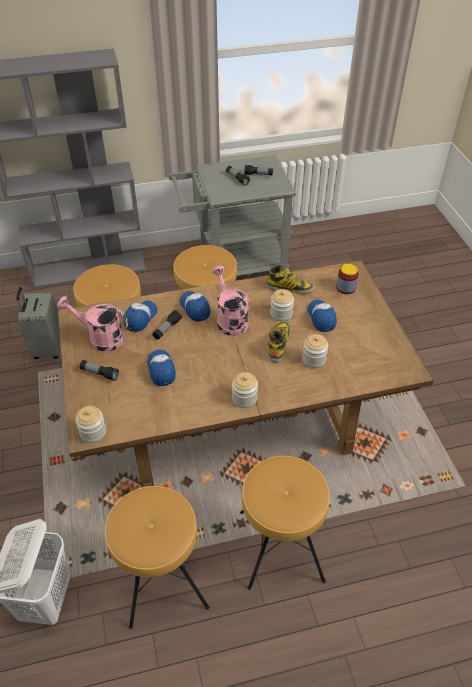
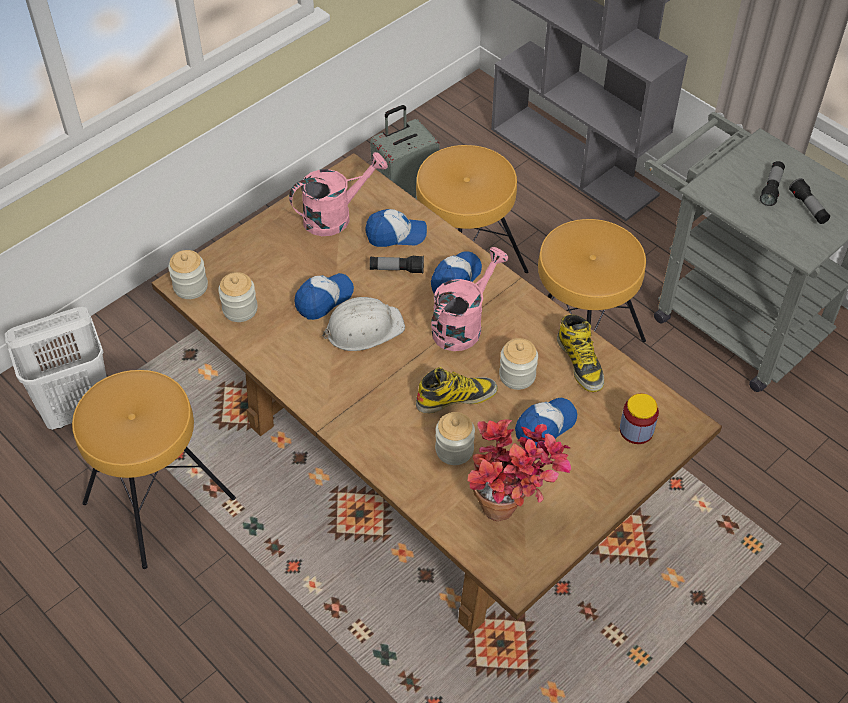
camera: 60 degrees right, 5 degrees up
(99, 373) = (279, 245): flashlight -> none
(100, 338) = (335, 216): pink watering can -> pink watering can turned 75 degrees clockwise
(199, 361) = (363, 328): none -> white hard hat
(244, 398) = (333, 403): jar -> jar (240, 309)
(280, 546) = (267, 607): brown stool -> none
(368, 354) = (511, 511): none -> potted plant

